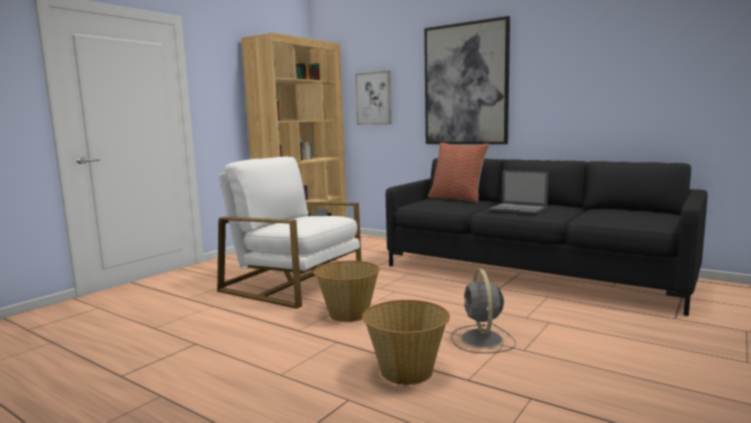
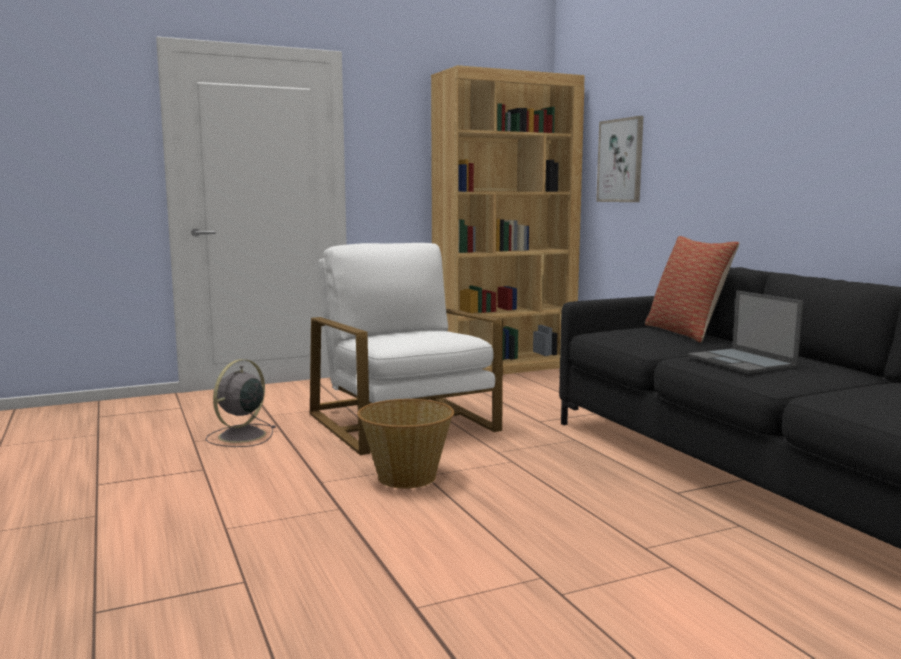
camera: 30 degrees right, 0 degrees up
(406, 372) = (357, 571): basket -> none
(466, 84) = (742, 138): picture -> none
(482, 340) = (523, 561): grey fan -> grey fan (240, 436)

